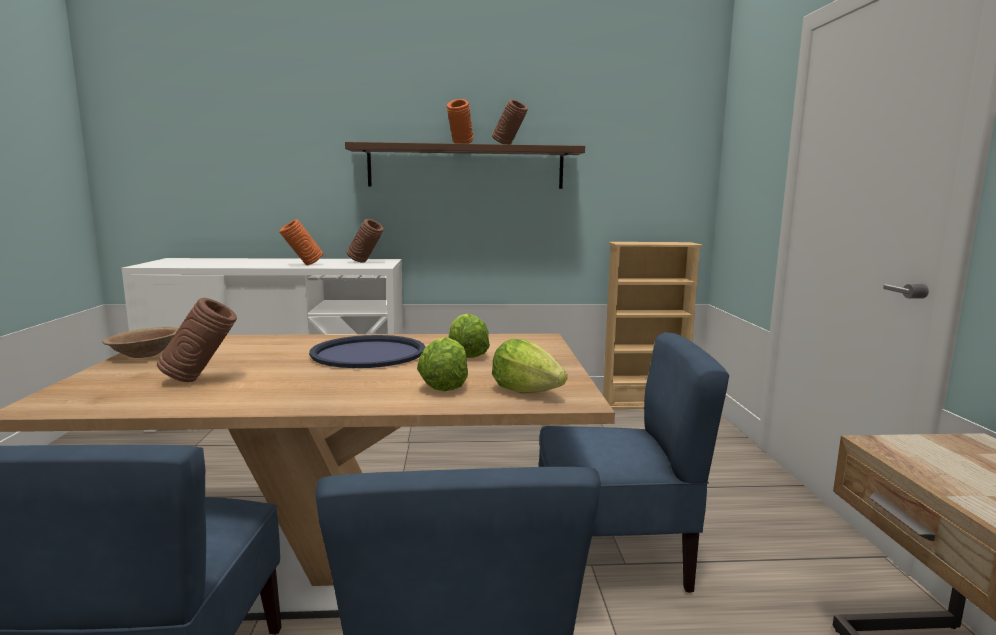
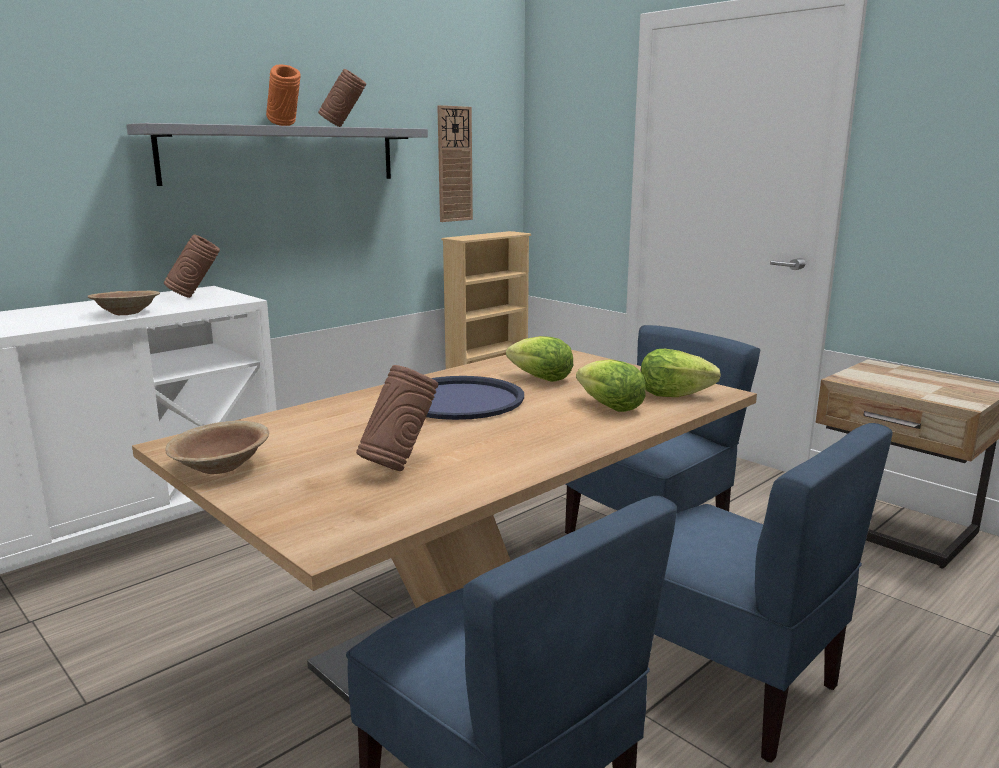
camera: 40 degrees left, 5 degrees up
(303, 265) = (126, 313): orange vase -> brown bowl
(466, 167) = (283, 154): brown shelf -> grey shelf
(632, 179) = (454, 164): none -> wall clock

